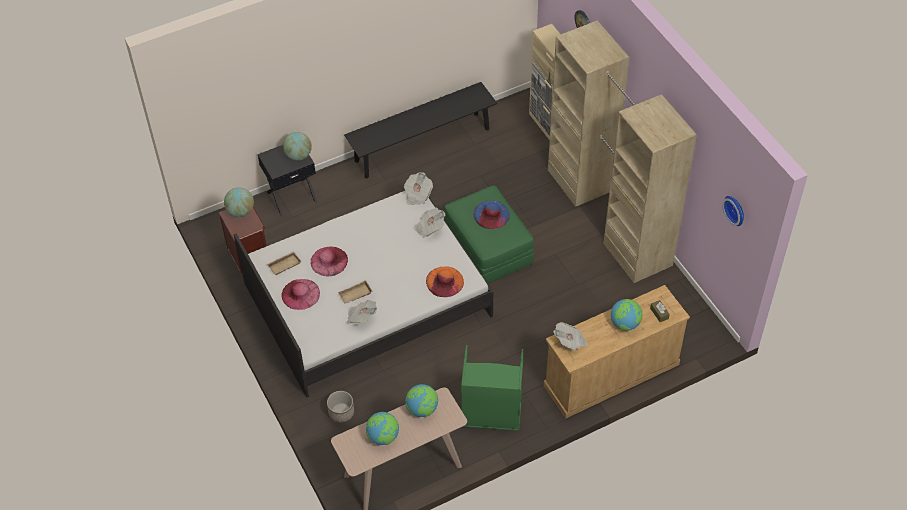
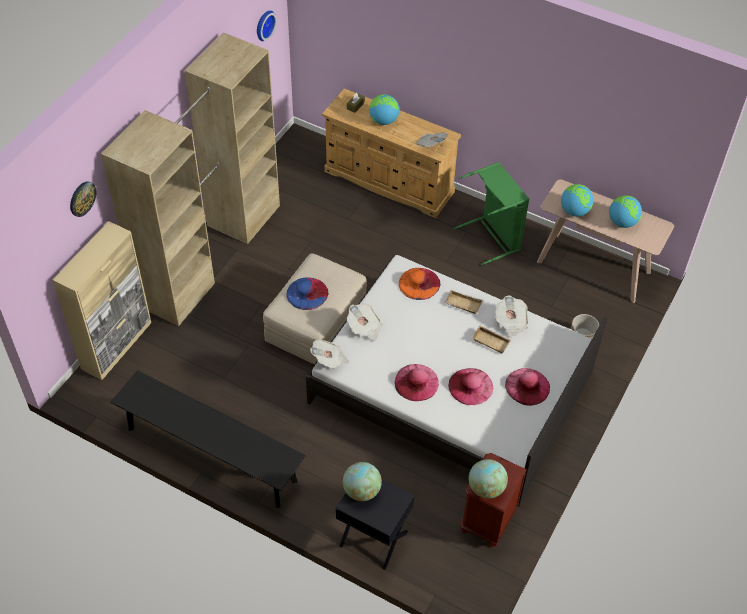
camera: 125 degrees left, 0 degrees up
(284, 264) = (505, 423): beige tray -> beige tray (462, 304)
(358, 233) = (416, 382): none -> pink hat
(488, 248) = (316, 325): green ottoman -> beige ottoman

